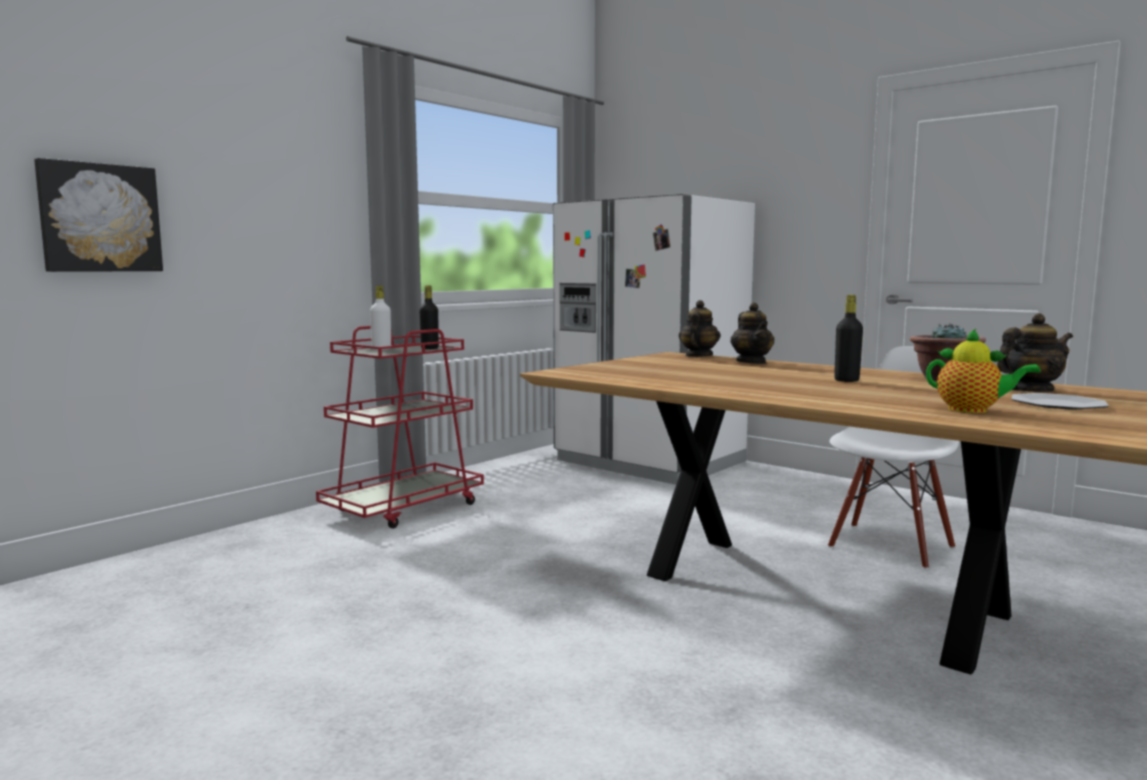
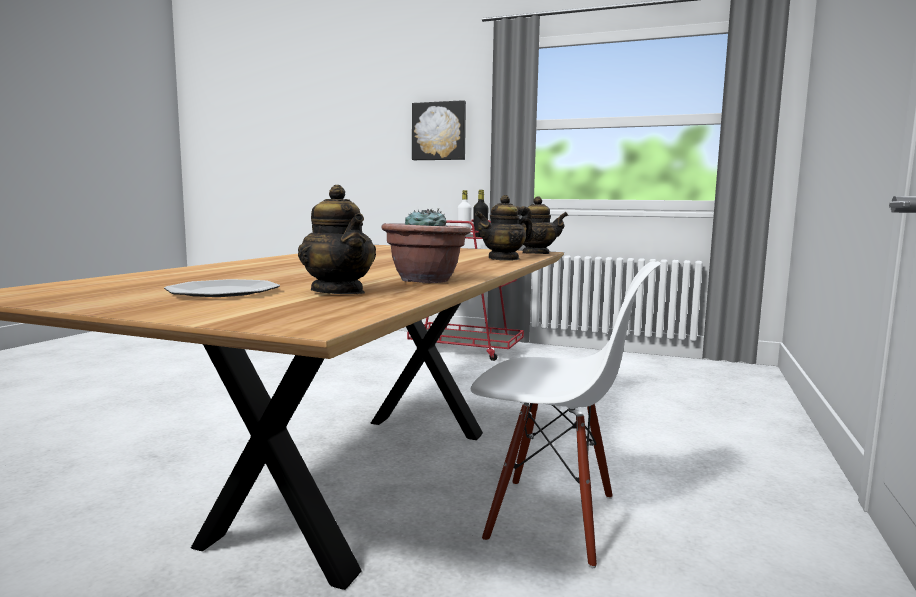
camera: 70 degrees right, 0 degrees up
(100, 218) = (351, 155): picture -> picture (439, 131)
(649, 462) = (711, 393): white fridge -> none
(846, 380) = (385, 267): black bottle -> none
(972, 410) = (188, 278): teapot -> none

